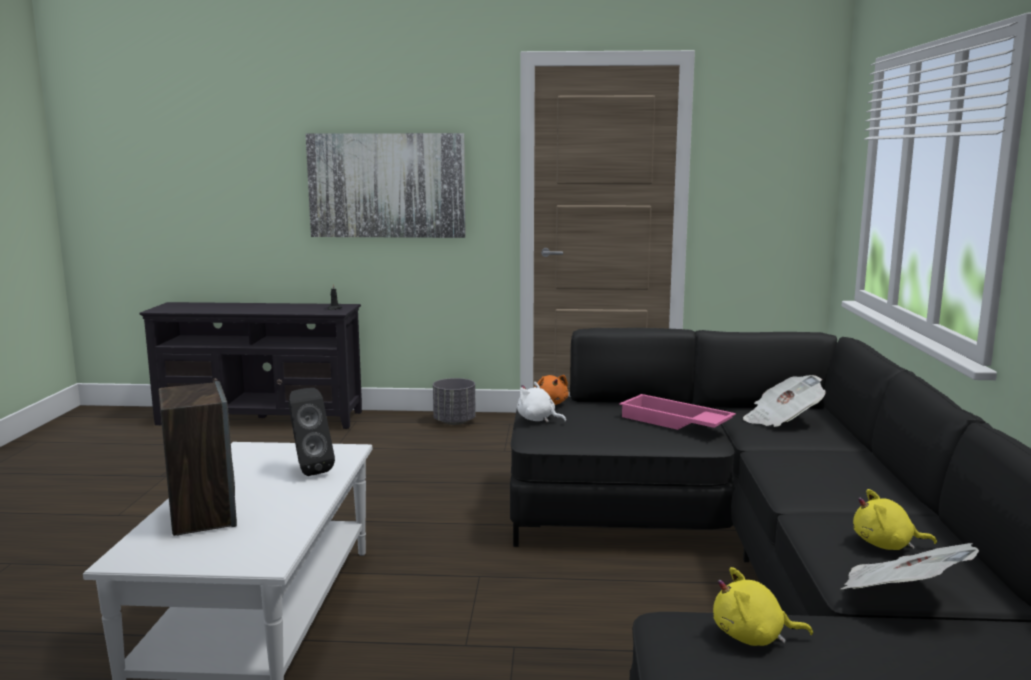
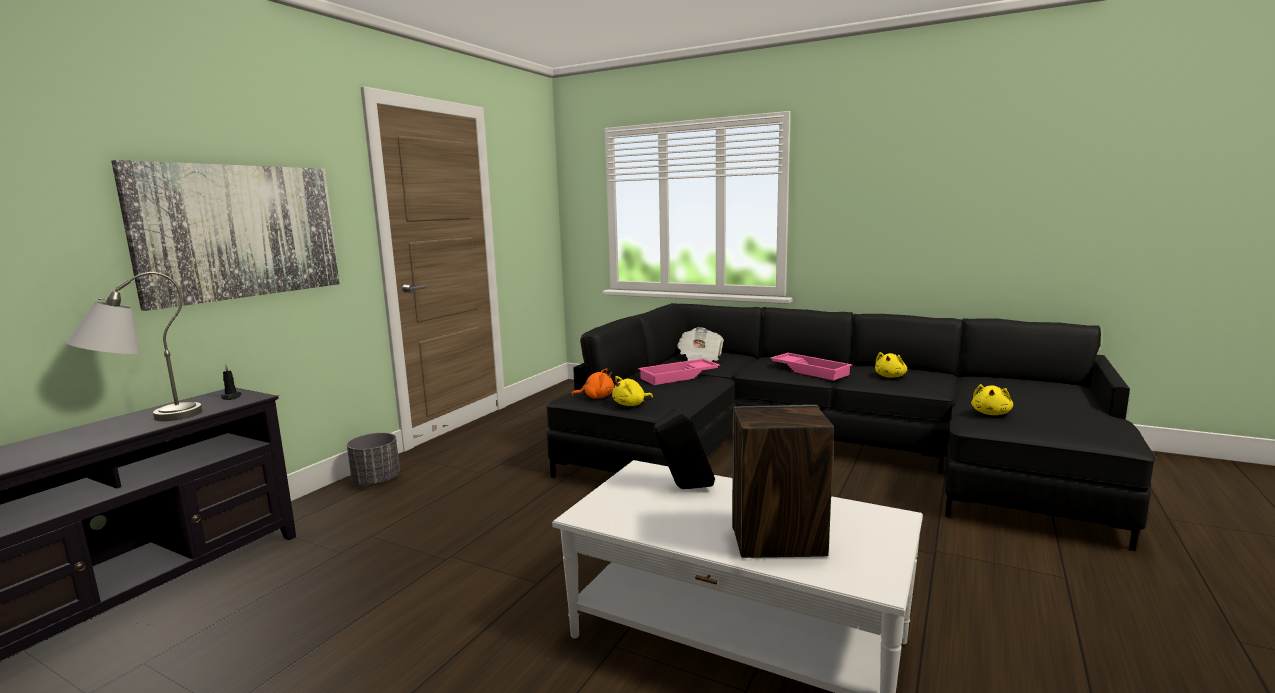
camera: 65 degrees left, 0 degrees up
(277, 308) = (144, 421): none -> grey table lamp
(538, 419) = (631, 404): white plush toy -> yellow plush toy
(825, 486) = (811, 370): none -> pink tray
(901, 596) = (946, 385): newspaper -> none

